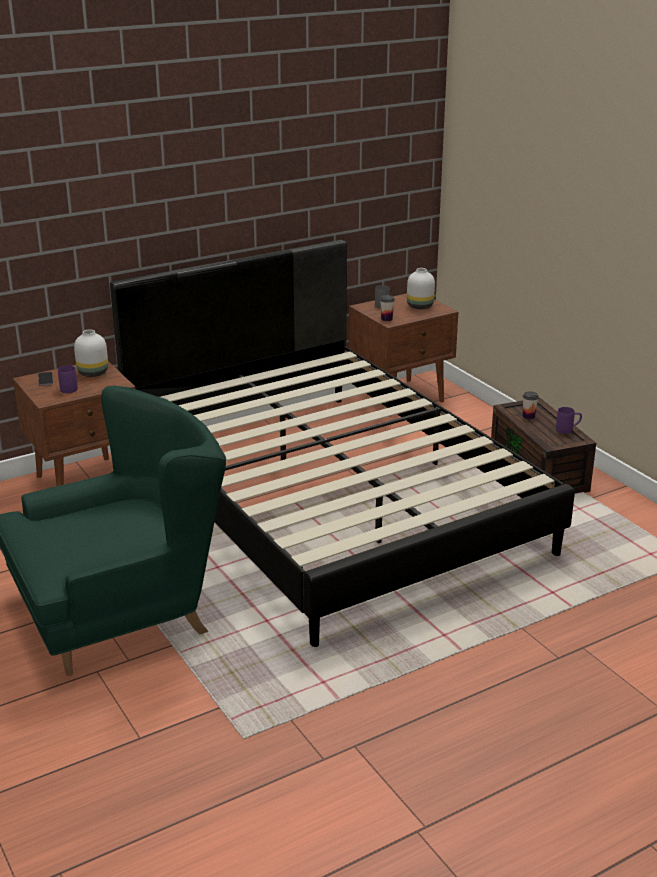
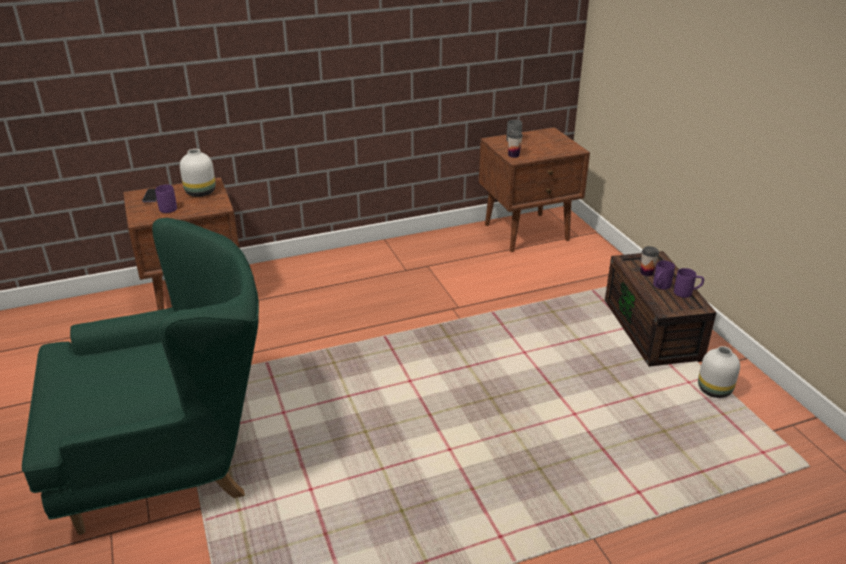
camera: 10 degrees right, 5 degrees up
(329, 499) = (423, 341): black bed -> none
(419, 306) = (551, 143): white vase -> white vase (713, 390)
(543, 427) = (660, 286): none -> purple mug

